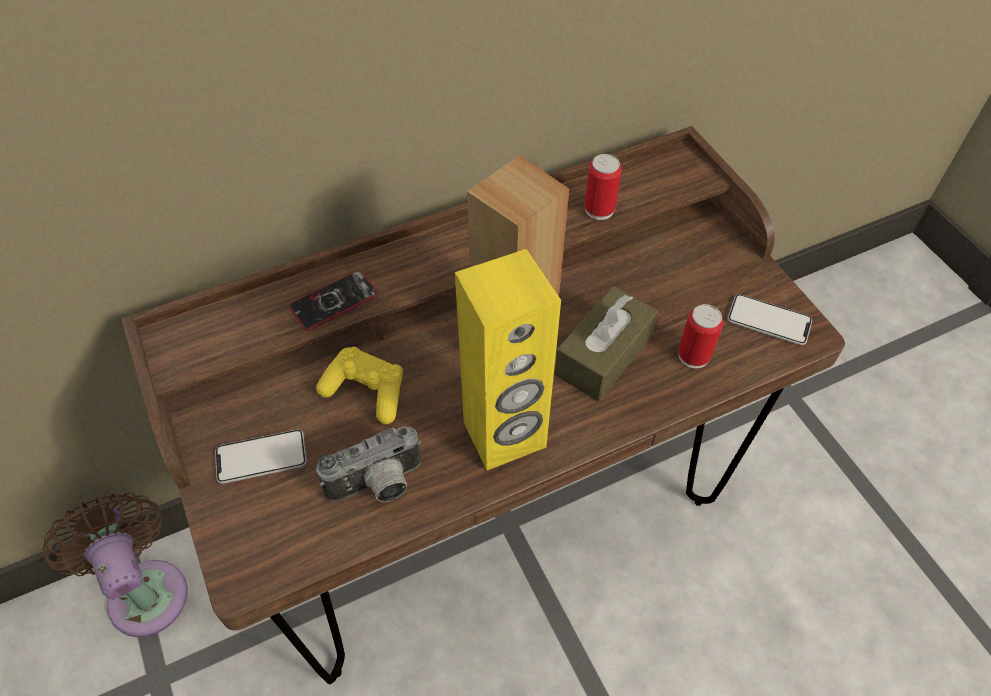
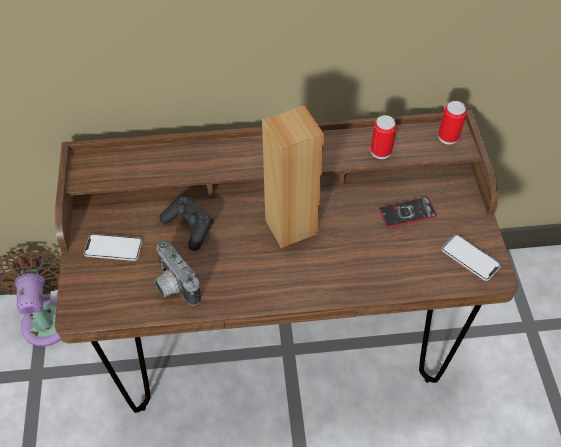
camera: 20 degrees right, 0 degrees up
(334, 301) = (187, 165): phone -> phone (407, 213)
(366, 392) = (189, 227): yellow game controller -> black game controller
(378, 486) = (173, 286): camera -> camera turned 60 degrees clockwise
(505, 436) = (262, 279): yellow speaker -> none
(603, 355) = (347, 248): brown tissue box -> none
(693, 355) = (407, 265): can -> can (448, 137)

